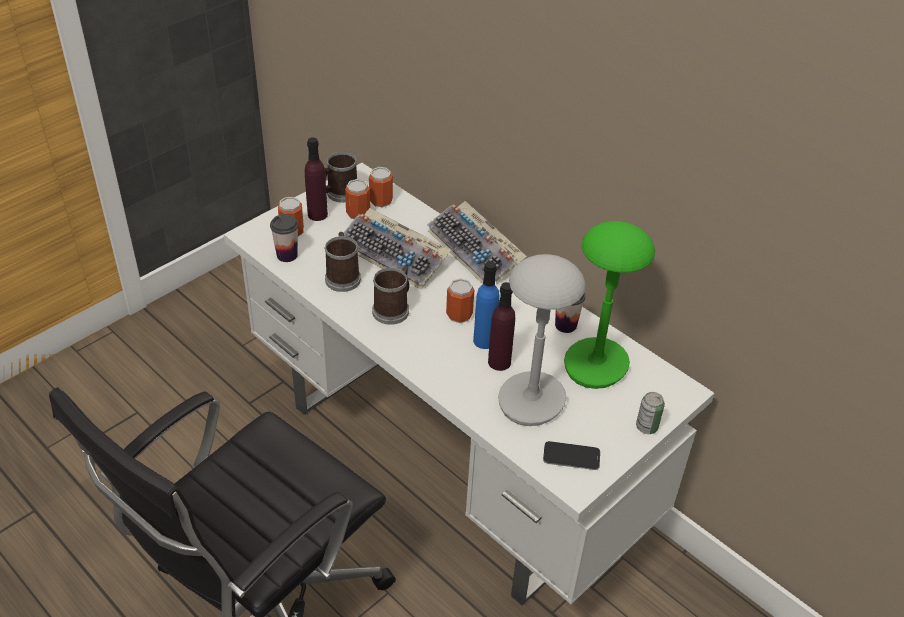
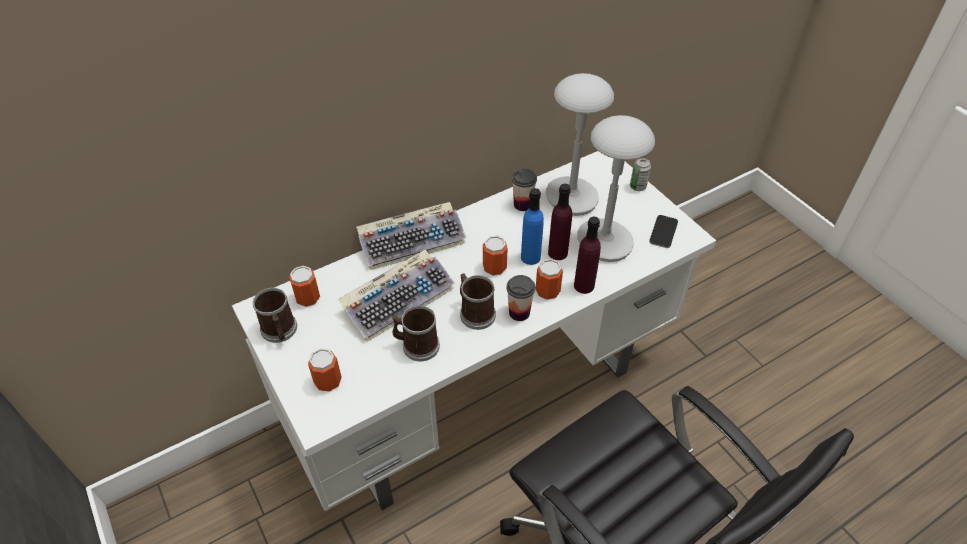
camera: 75 degrees left, 5 degrees up
(287, 255) = (366, 390): cup -> cup (519, 312)
(317, 214) = (307, 355): purple bottle -> purple bottle (584, 285)
(358, 213) = (321, 320): can -> can (547, 291)
(595, 365) = (571, 198): green table lamp -> grey table lamp

